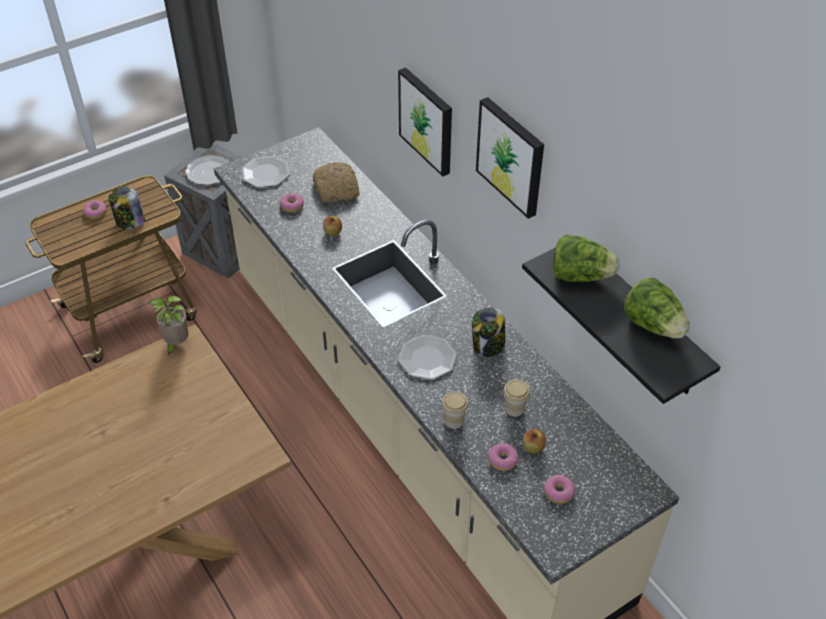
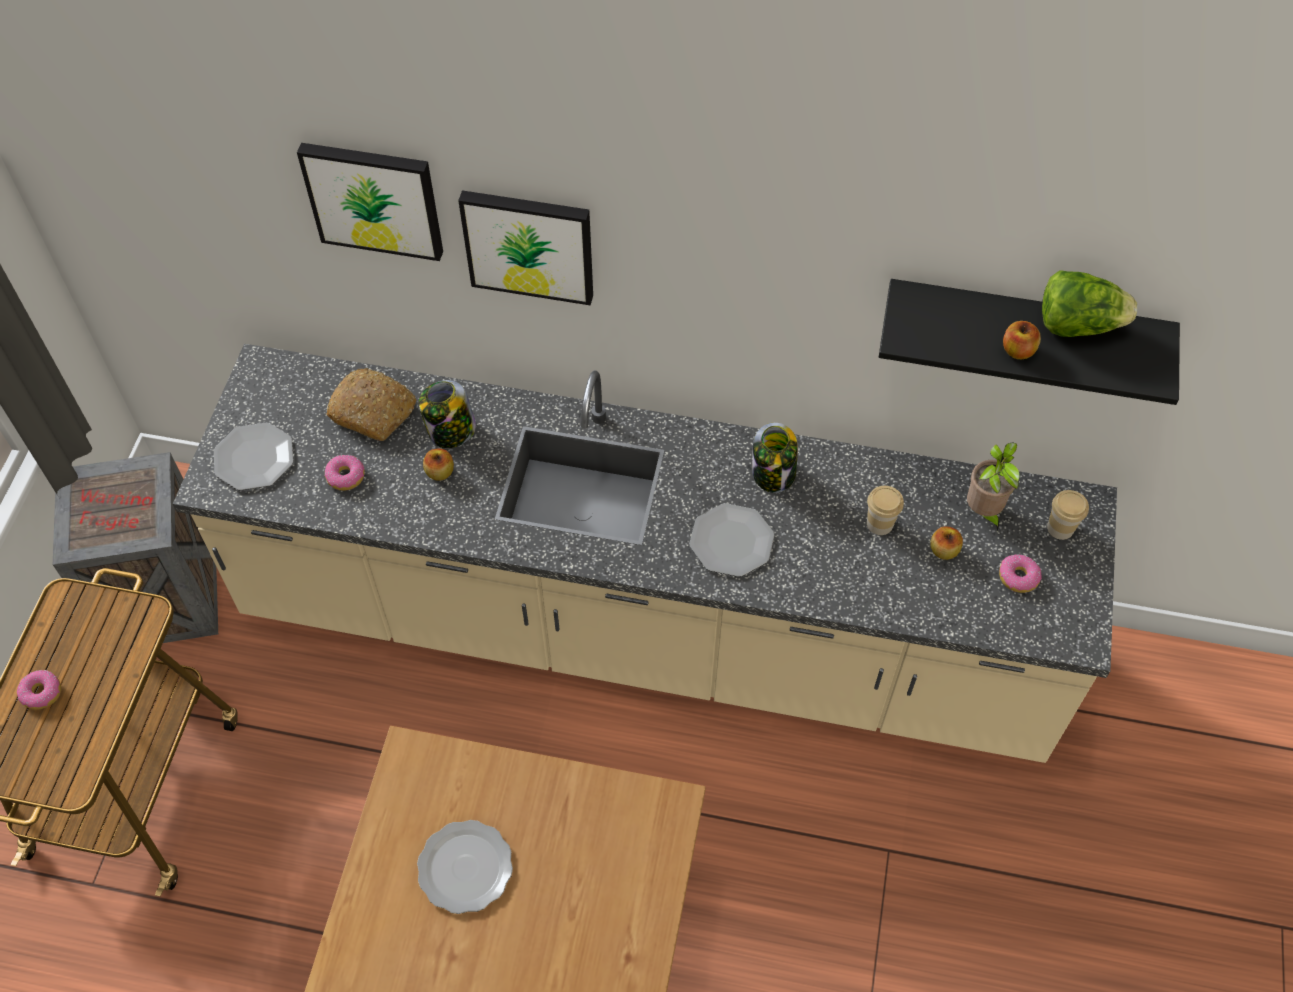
camera: 45 degrees left, 10 degrees up
(130, 221) = (111, 666): jar -> jar (451, 431)
(176, 344) = (400, 770): potted plant -> potted plant (983, 512)
(208, 172) = (114, 514): plate -> plate (465, 869)
(454, 421) = (840, 588): cup -> cup (1060, 528)
(503, 460) = (933, 590): donut -> none
(512, 156) = (740, 227): picture -> picture (374, 198)
(580, 275) = (950, 321): lettuce -> none
(599, 313) = (1018, 351): none -> apple

